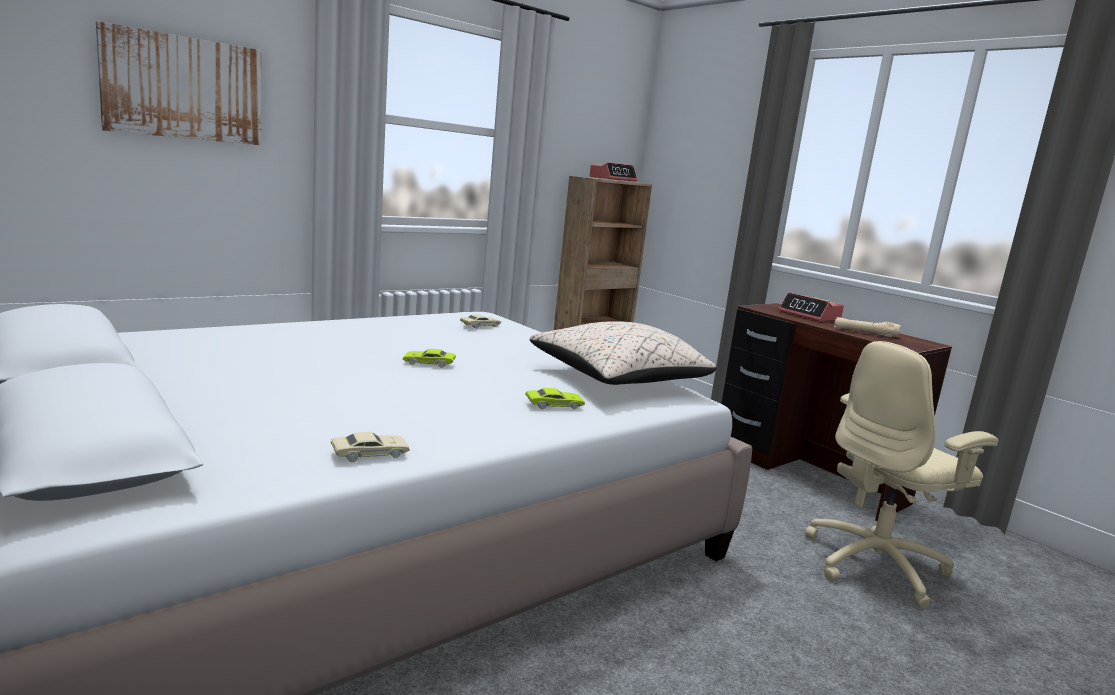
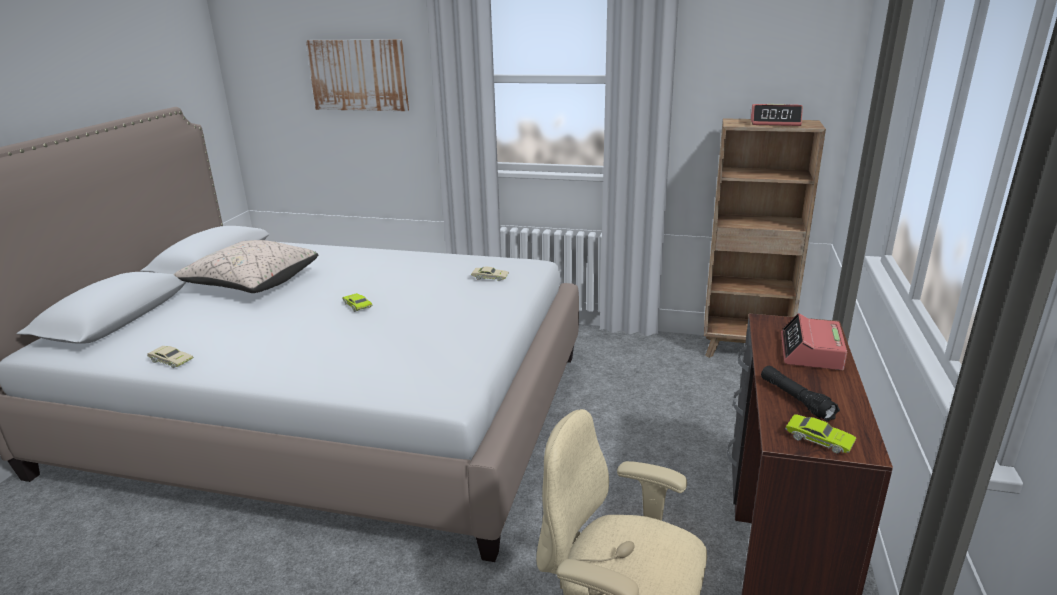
camera: 55 degrees right, 10 degrees up
(554, 405) = (330, 365): green toy car -> green toy car (819, 439)
(617, 380) = (436, 360): beige pillow -> beige pillow (252, 283)
(865, 333) = (796, 399): beige flashlight -> black flashlight

